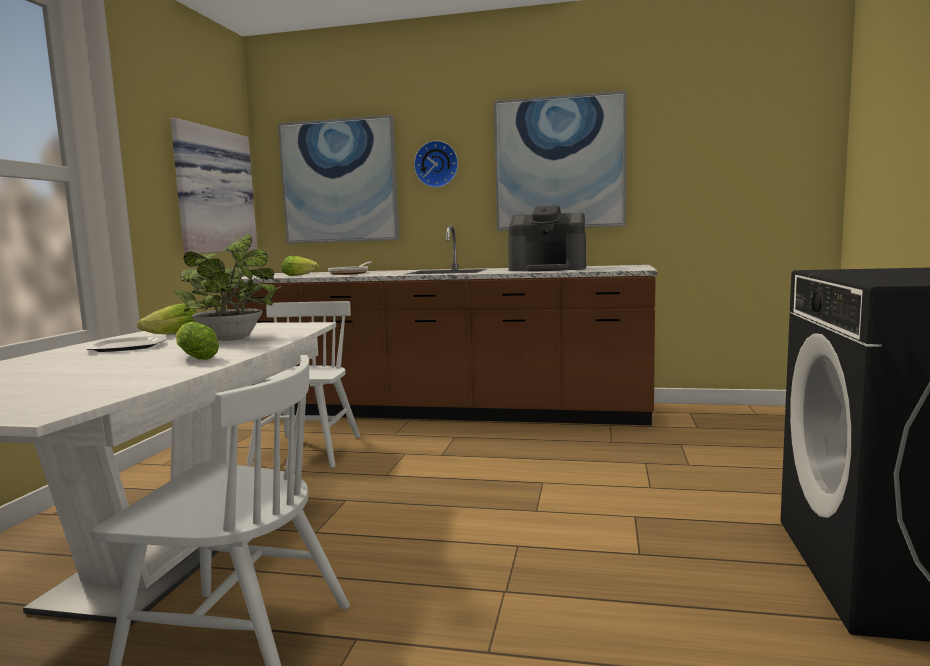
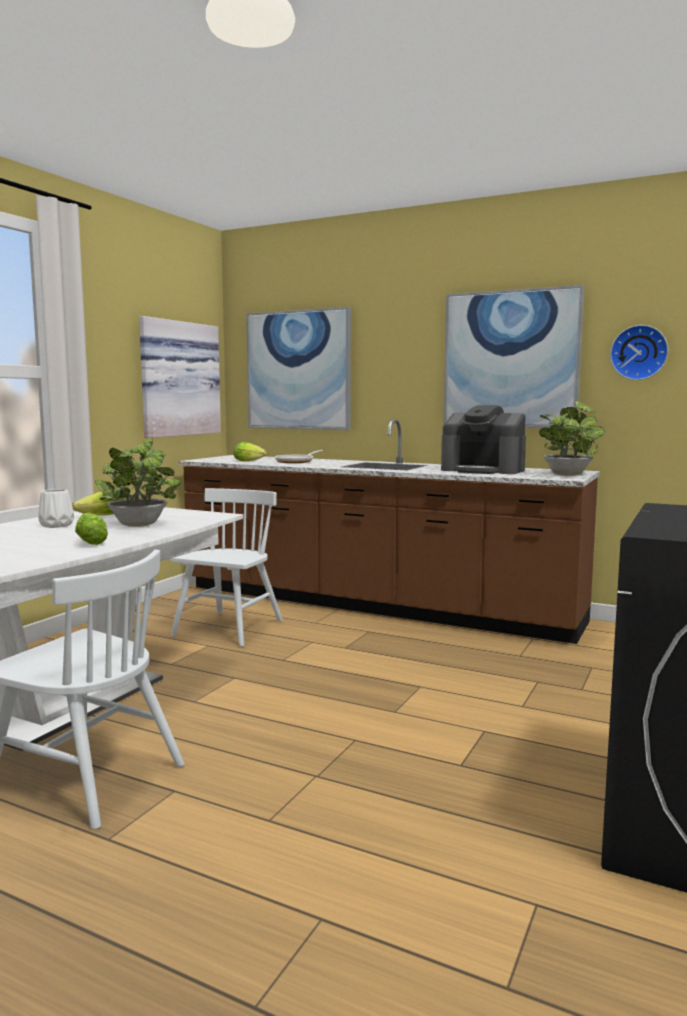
camera: 15 degrees right, 0 degrees up
(128, 346) = (57, 525): plate -> white vase
(436, 164) = (389, 356): wall clock -> wall clock (639, 352)
(630, 267) = (568, 474): none -> potted plant

